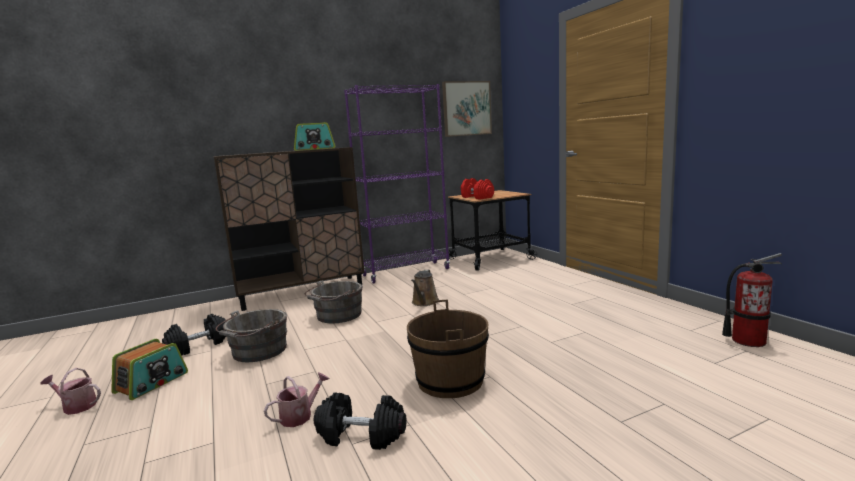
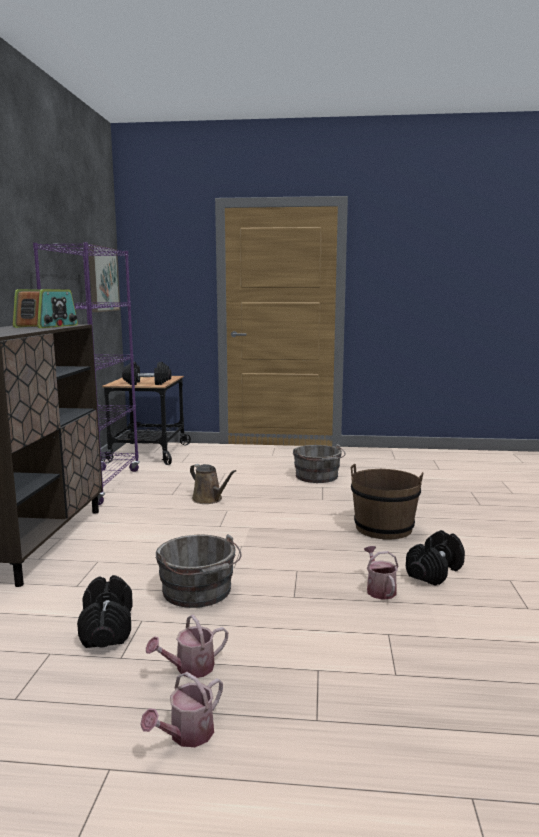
camera: 60 degrees left, 0 degrees up
(152, 383) = (190, 668): radio -> watering can
(337, 316) = (167, 538): grey bucket -> grey bucket (318, 477)
(477, 197) = (147, 383): red dumbbell -> black dumbbell
(747, 340) = (423, 455): fire extinguisher -> none

